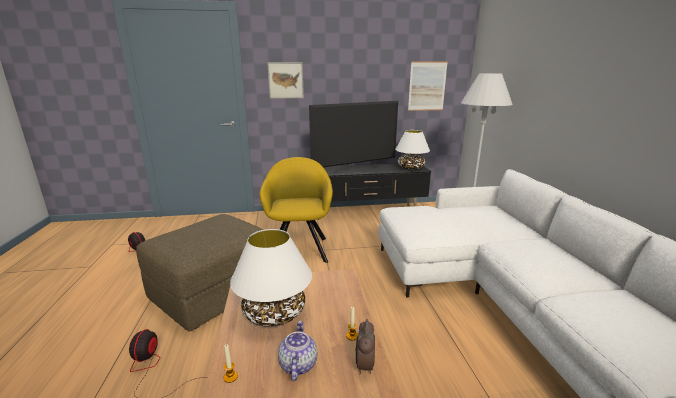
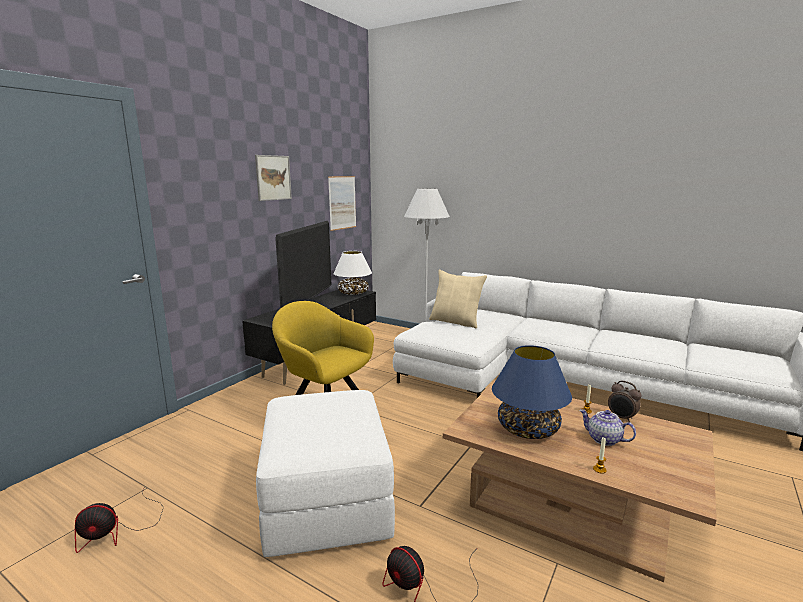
camera: 50 degrees left, 5 degrees down
(214, 292) = (326, 501): brown ottoman -> white ottoman
(274, 313) = (528, 429): white table lamp -> blue table lamp
(285, 80) = (207, 204): picture -> picture (273, 177)
(448, 214) = (456, 322): none -> beige pillow

